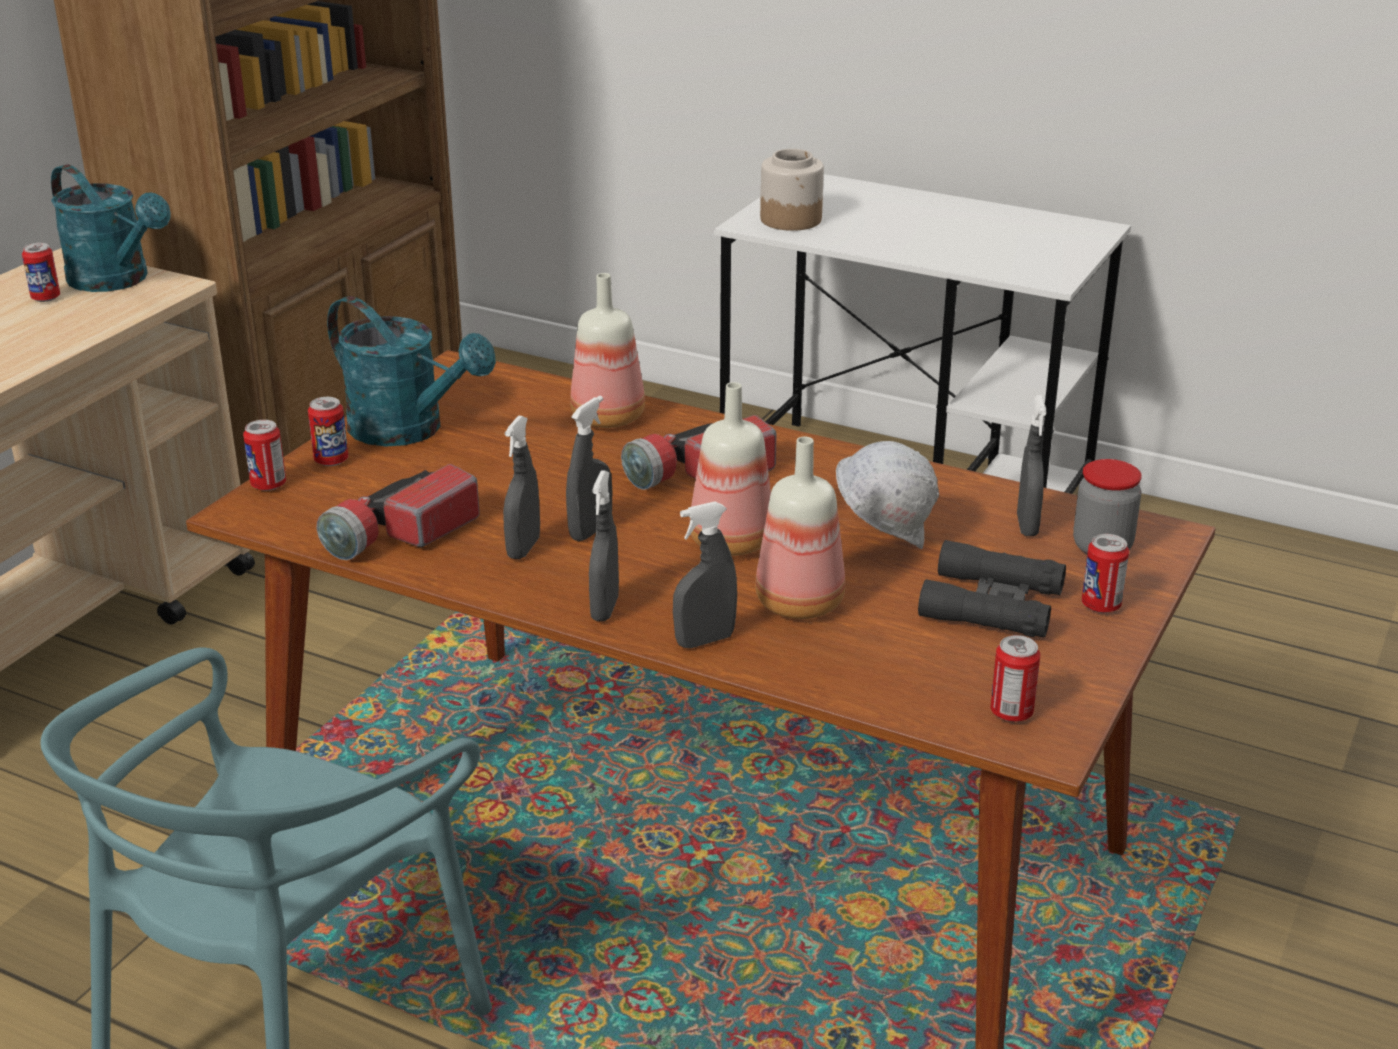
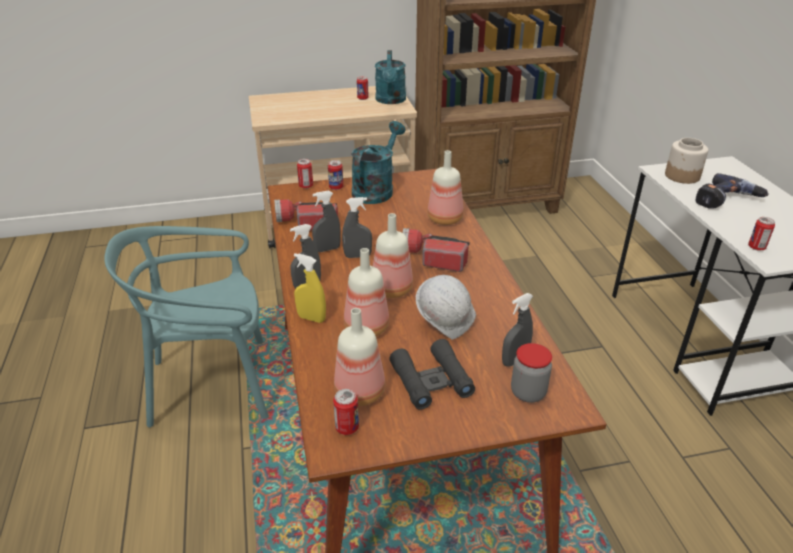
camera: 50 degrees right, 5 degrees up
(409, 430) = (376, 189): turquoise watering can -> turquoise watering can turned 150 degrees counterclockwise
(705, 640) = (311, 318): grey spray bottle -> yellow spray bottle
(895, 231) = (727, 202): none -> power drill
(944, 669) = (361, 391): none -> bottle
(1101, 605) = (473, 416): can -> can (756, 247)

